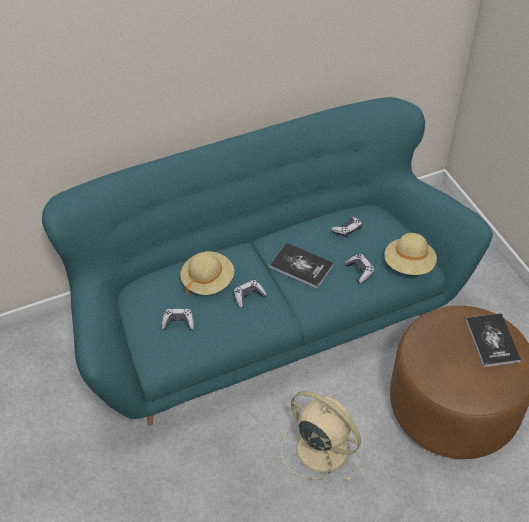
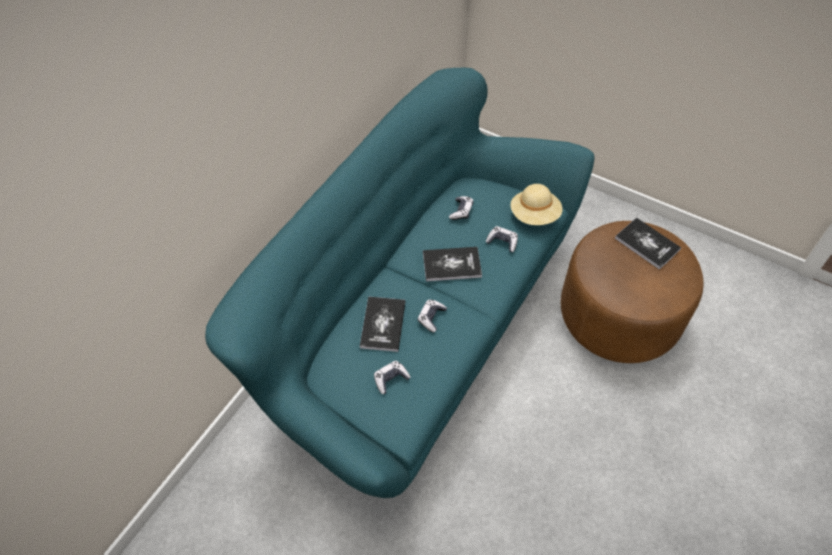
camera: 35 degrees left, 5 degrees up
(207, 281) = (383, 324): beige hat -> book
(320, 447) = (551, 413): beige fan -> none

